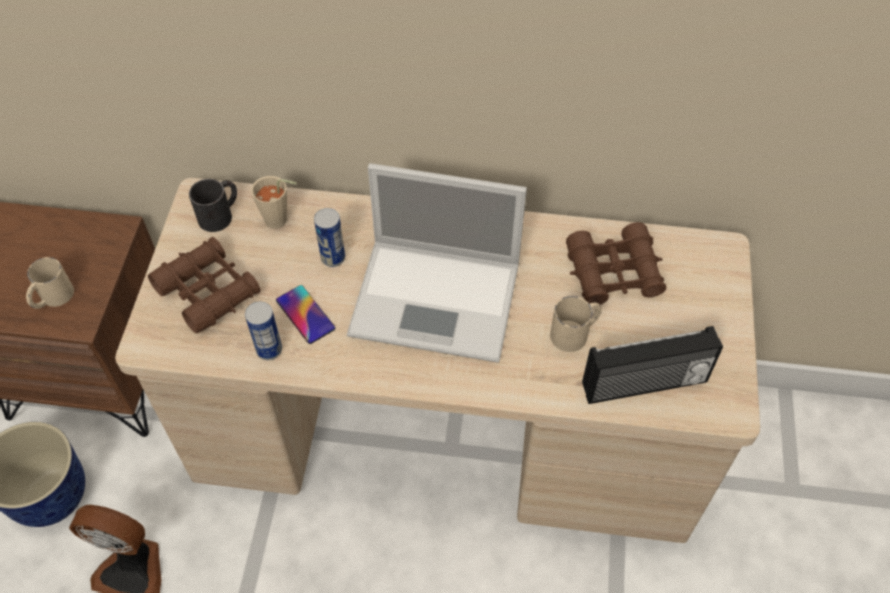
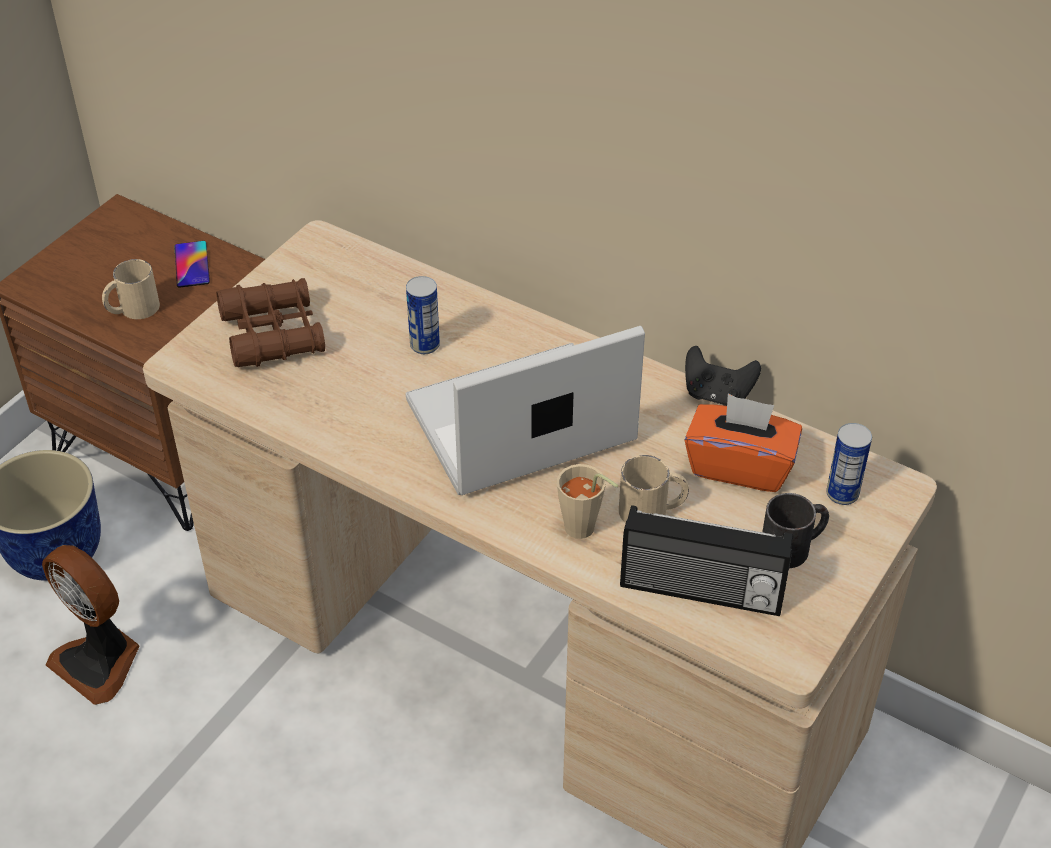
camera: 25 degrees right, 10 degrees down
(220, 214) = (331, 265): black mug -> black mug (793, 546)
(269, 350) = (302, 410): can -> can (842, 494)
(280, 222) = (390, 292): beige cup -> beige cup (584, 531)
(305, 314) = (360, 389): phone -> phone (192, 264)
(439, 299) = (516, 424): laptop -> laptop turned 120 degrees clockwise
(566, 221) = (717, 395): none -> black game controller
(613, 273) = (739, 466): brown binoculars -> orange tissue box

